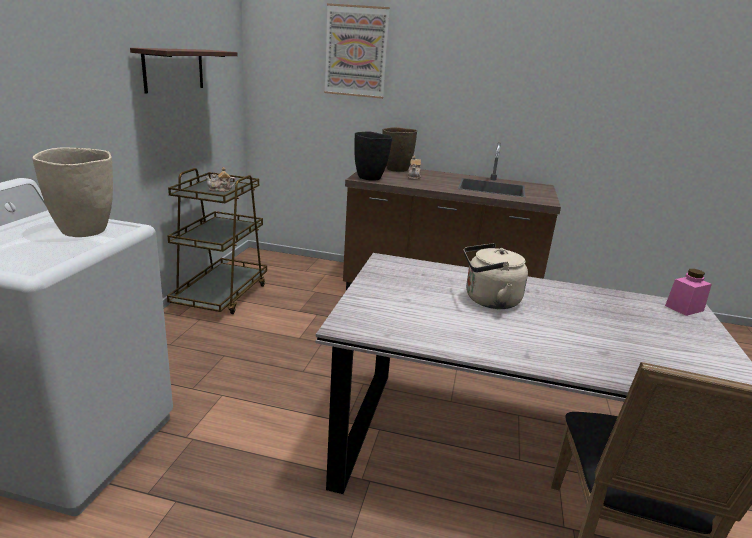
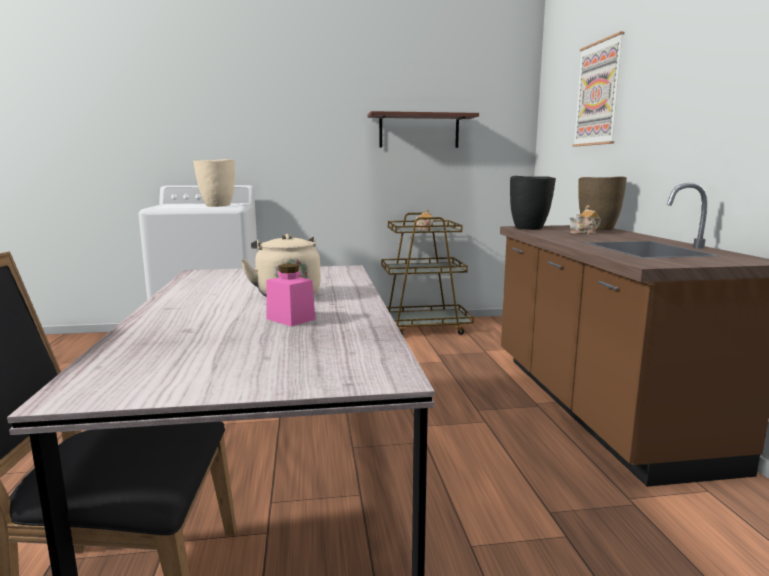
camera: 70 degrees right, 10 degrees down
(684, 308) = (381, 372): pink jar -> pink jar (290, 319)

